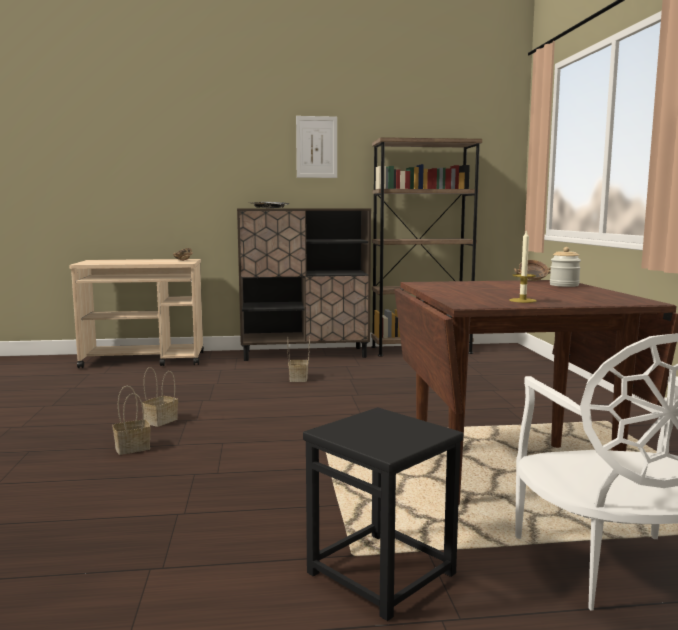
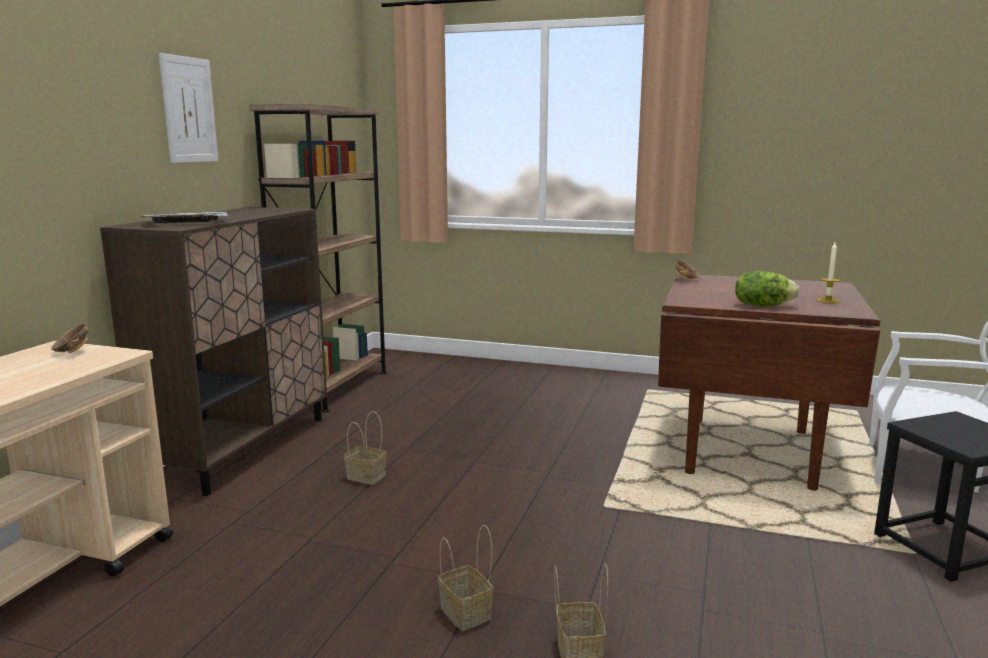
camera: 65 degrees left, 5 degrees up
(449, 292) = (762, 305): none -> lettuce
(564, 285) = (726, 279): jar -> none

